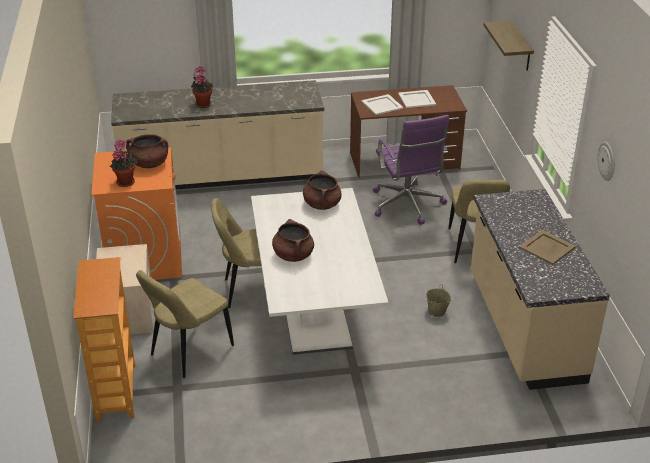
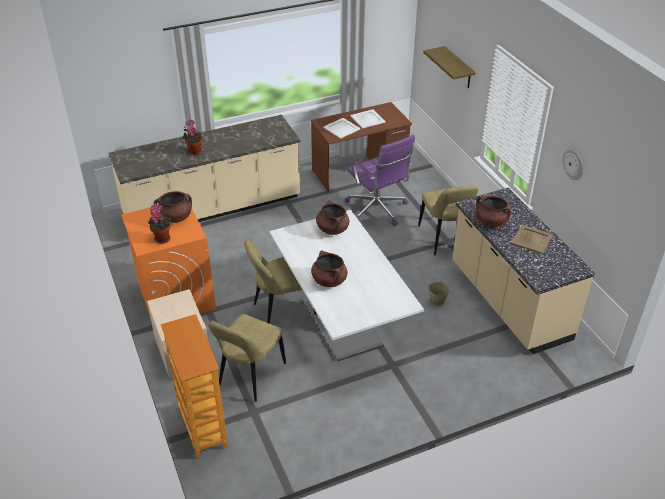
camera: 15 degrees left, 5 degrees up
(505, 221) = (491, 222): none -> brown cooking pot

